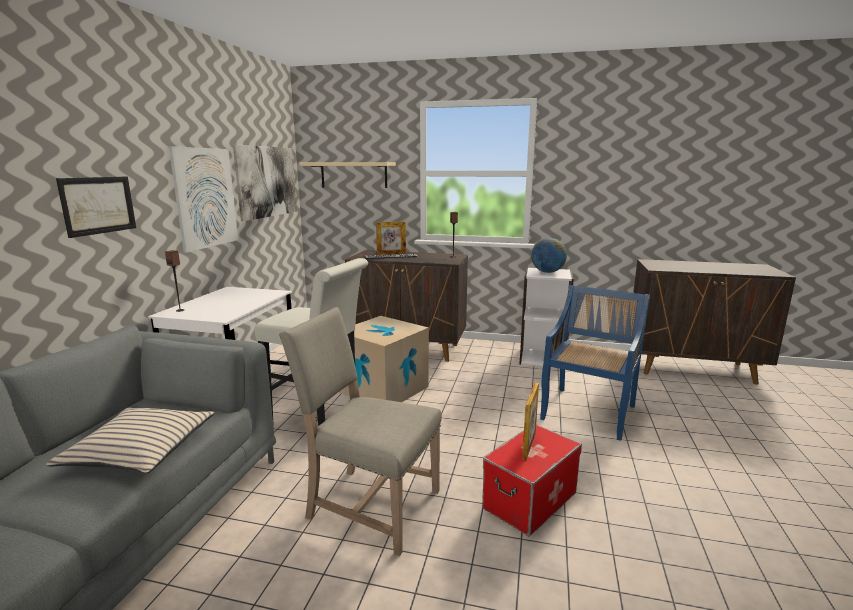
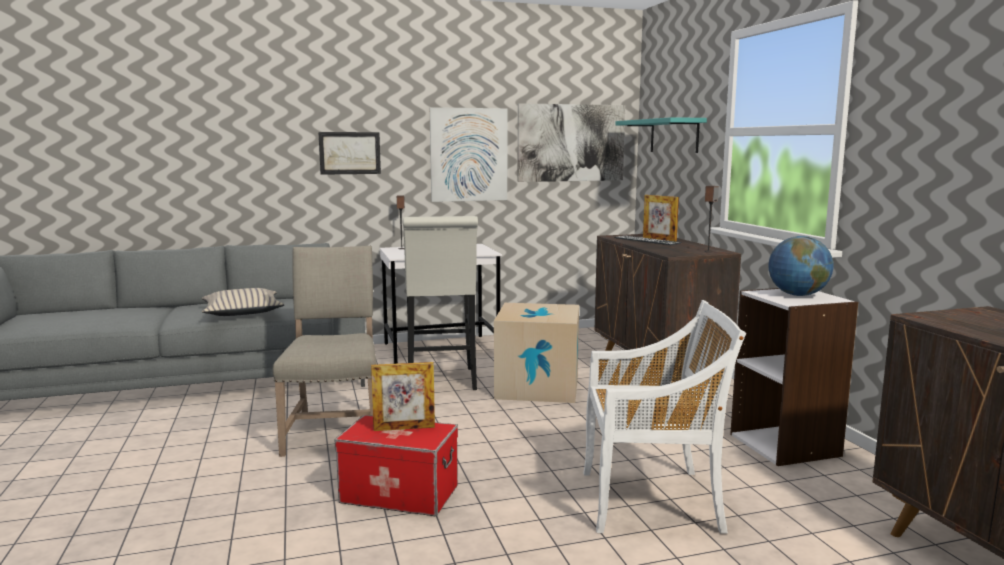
camera: 60 degrees right, 5 degrees down
(353, 175) = (674, 136): beige shelf -> turquoise shelf
(588, 412) = (652, 500): blue chair -> white chair

